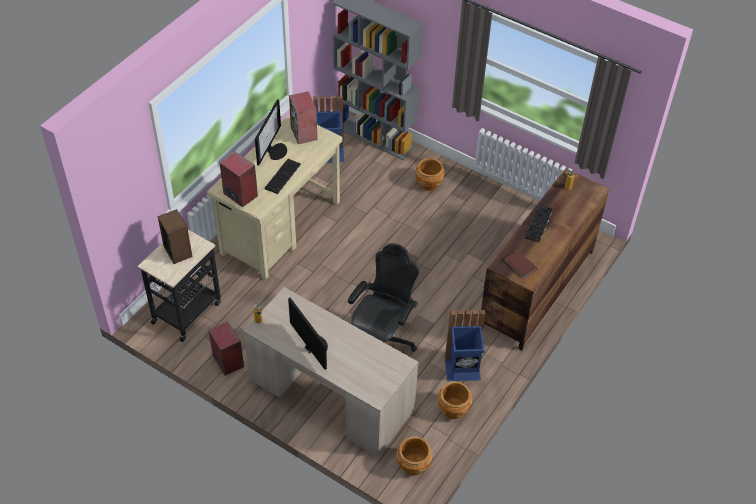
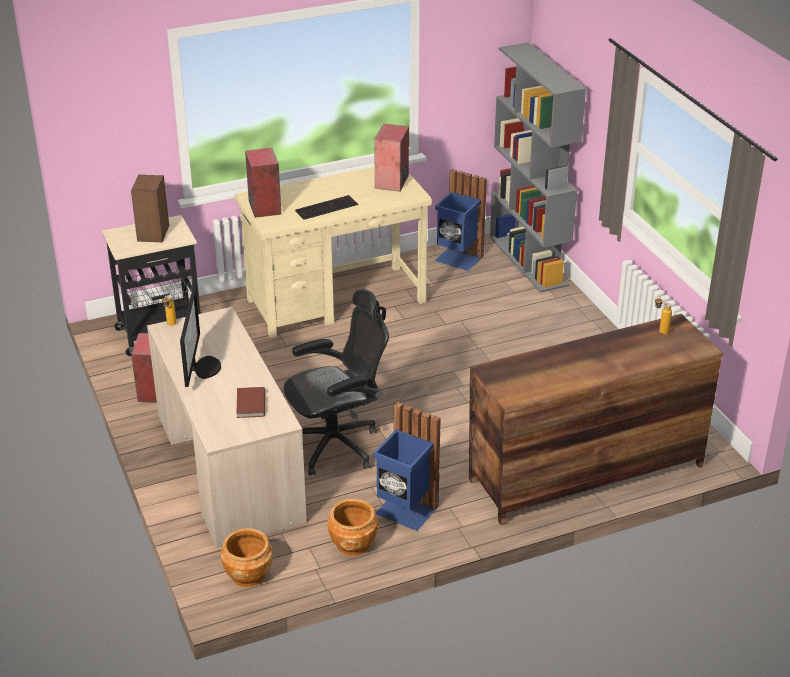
camera: 35 degrees right, 15 degrees down
(275, 151) = (343, 186): monitor -> none
(429, 183) = (550, 324): brown planter -> none
(520, 265) = (515, 379): brown book -> brown book (249, 404)
(539, 224) = (585, 351): keyboard -> none

